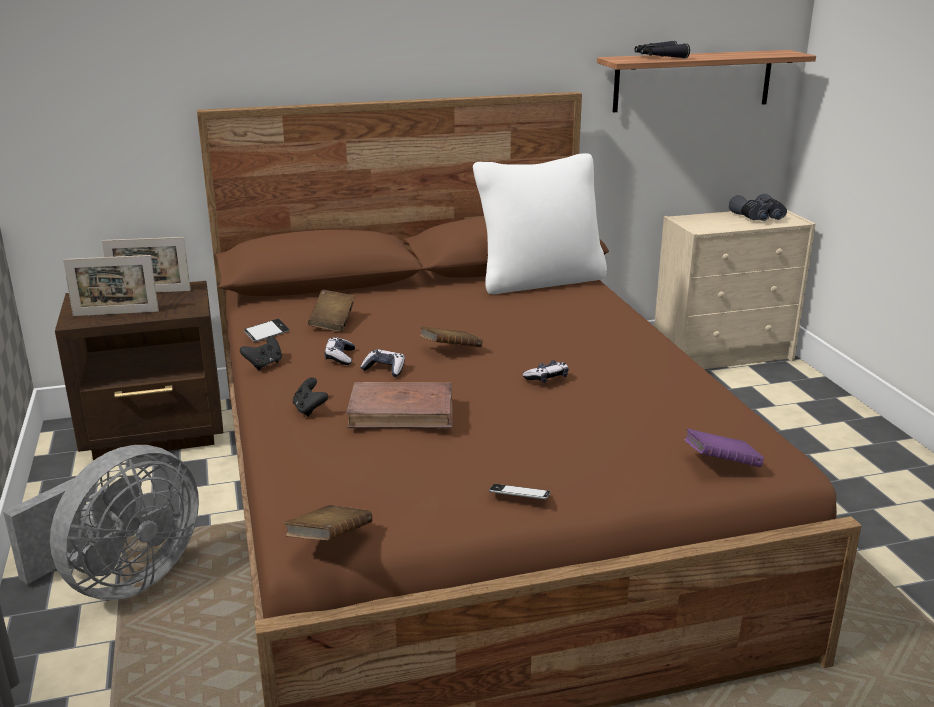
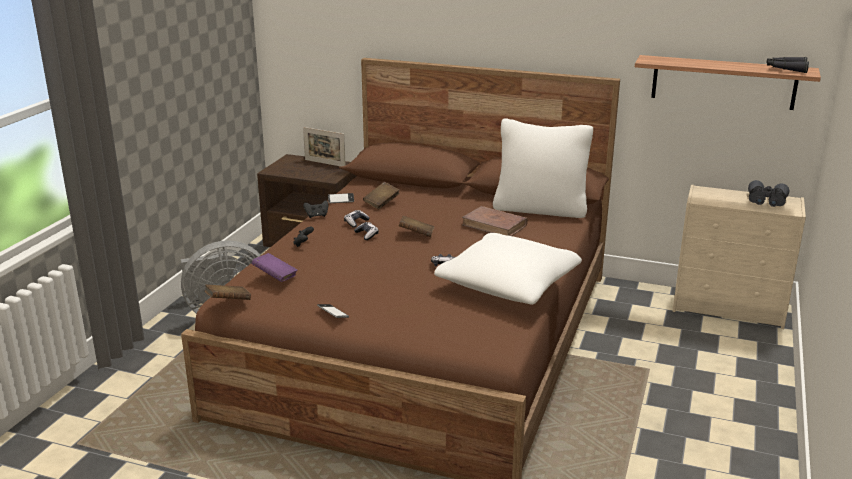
camera: 35 degrees right, 0 degrees up
(116, 313) = (294, 171): picture frame -> none
(402, 411) = (336, 257): brown book -> brown book (494, 225)
(659, 57) = (682, 61): black binoculars -> black binoculars (785, 69)
(660, 379) = (508, 285): none -> white pillow
(721, 464) = (459, 336): purple book -> purple book (275, 277)

